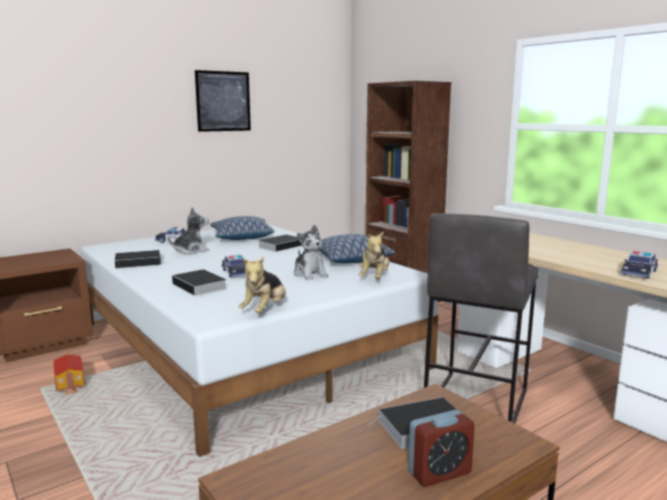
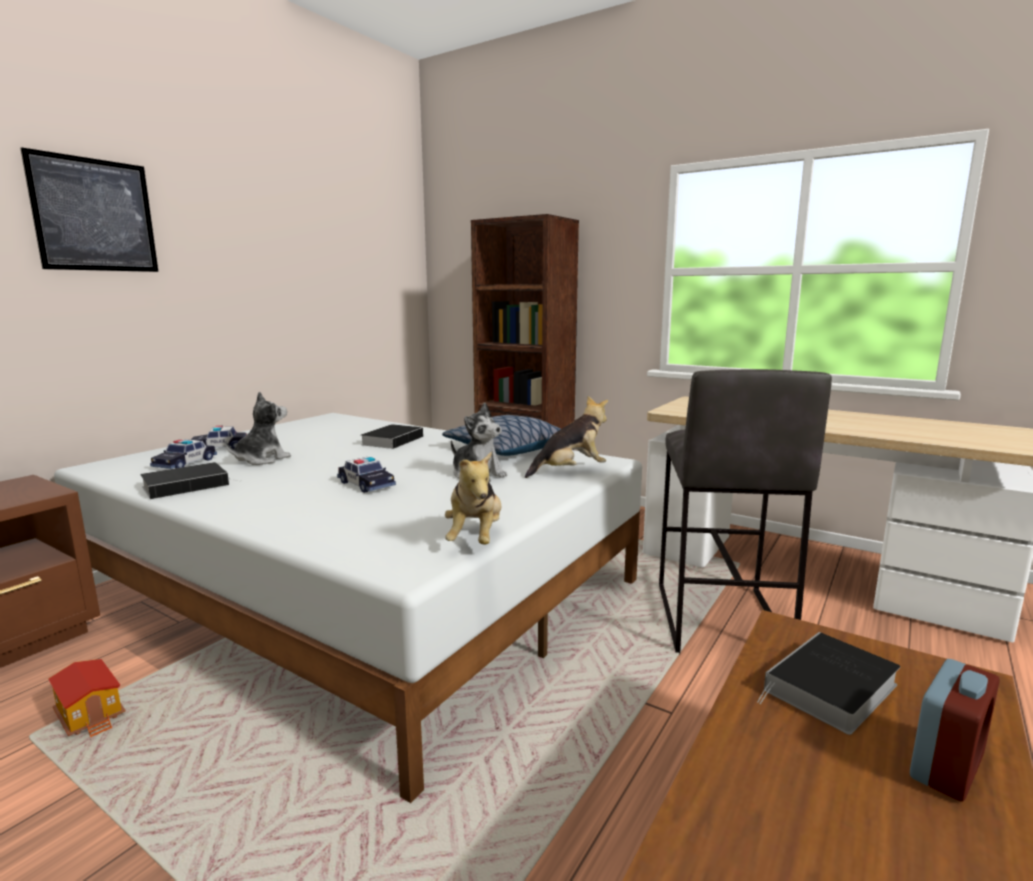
camera: 20 degrees left, 0 degrees up
(200, 286) = (331, 512): book -> none
(223, 101) = (268, 239): picture -> picture (95, 215)
(241, 237) = (321, 433): pillow -> none
(374, 278) = (570, 471): plush toy -> plush toy turned 105 degrees counterclockwise
(639, 272) = (896, 431): toy car -> toy car (185, 463)

